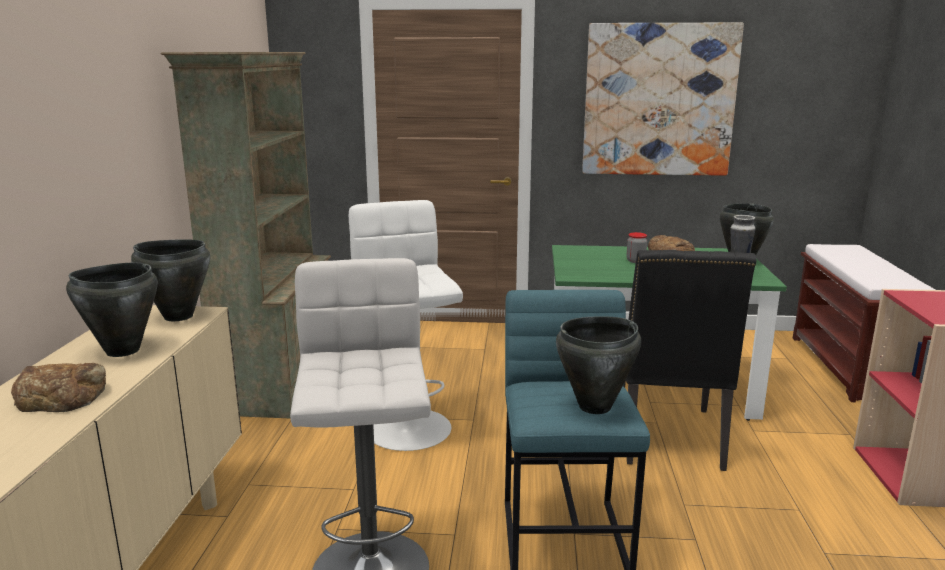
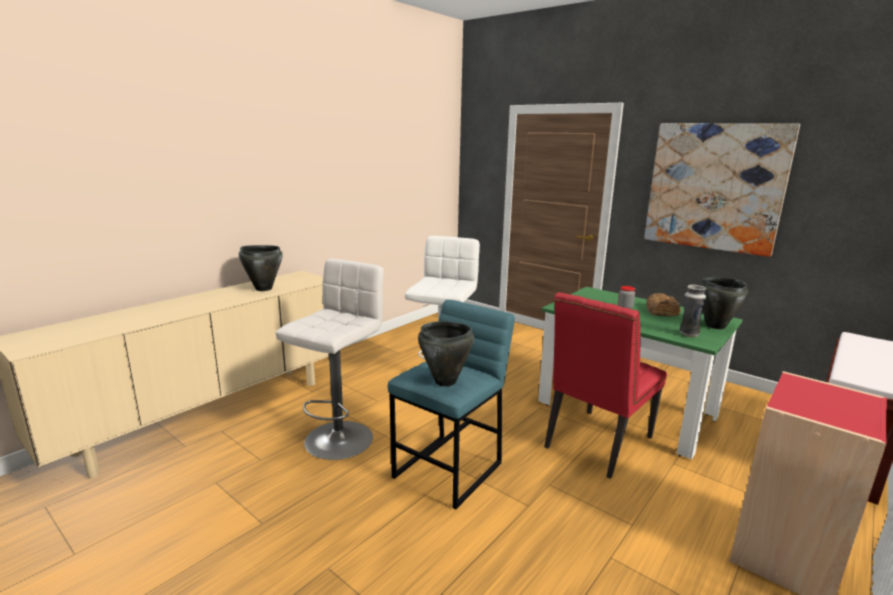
camera: 35 degrees right, 0 degrees up
(62, 396) = (214, 300): bread -> none
(178, 316) = (308, 279): black cooking pot -> none
(278, 381) = (408, 337): green bookcase -> none
(667, 435) = (598, 441): black chair -> red chair

